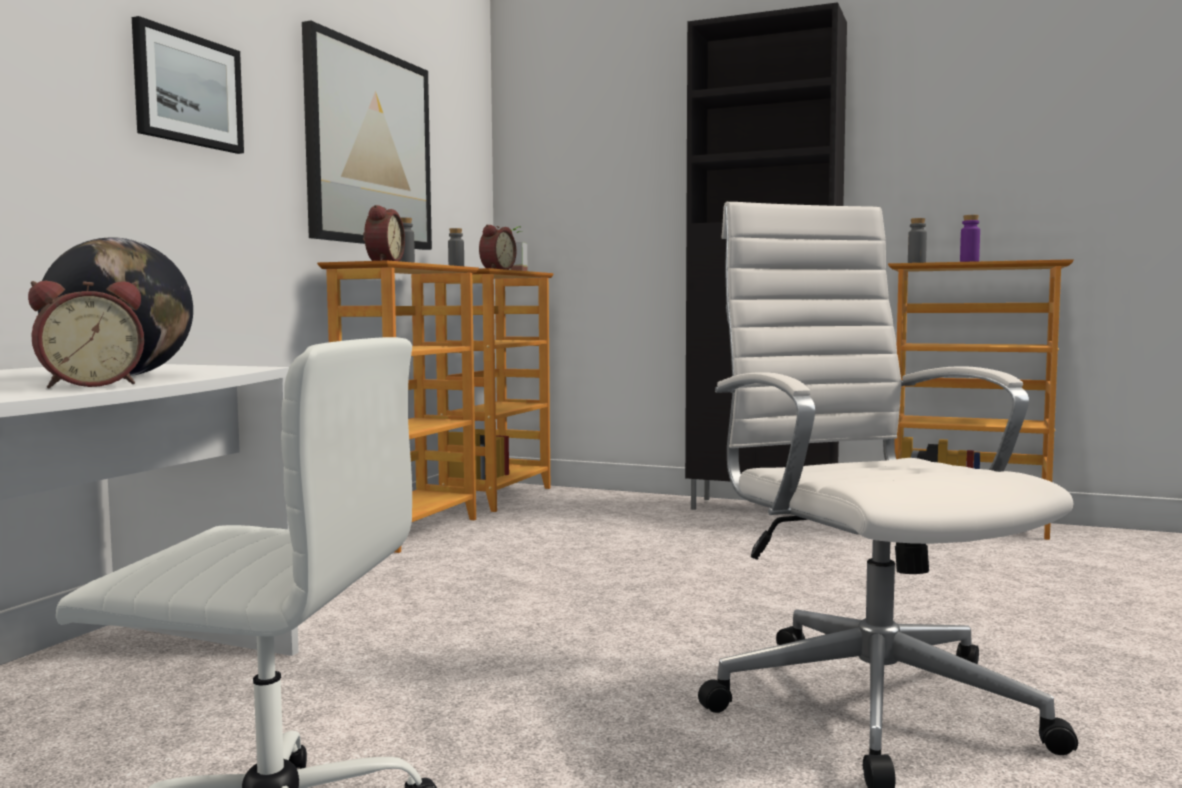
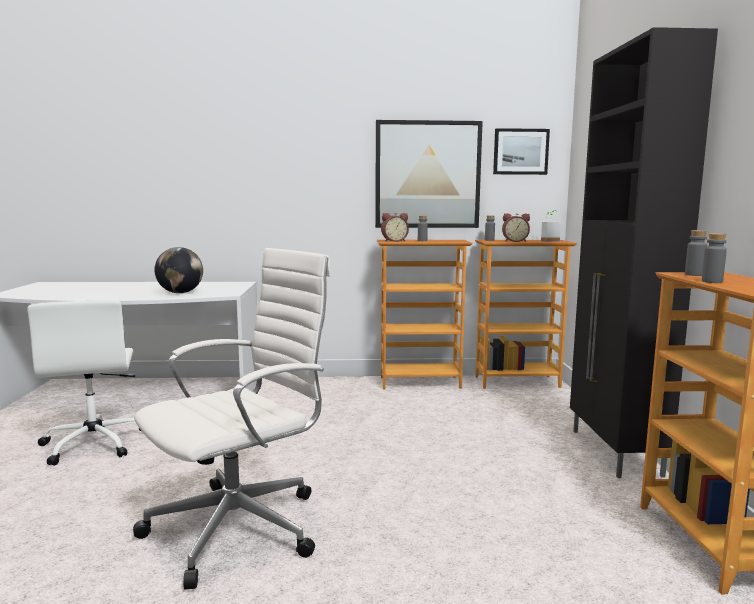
camera: 65 degrees right, 5 degrees up
(90, 385) = (142, 296): alarm clock -> none
(188, 90) = (301, 169): picture -> picture (520, 151)
(969, 261) = (712, 281): purple bottle -> grey bottle

